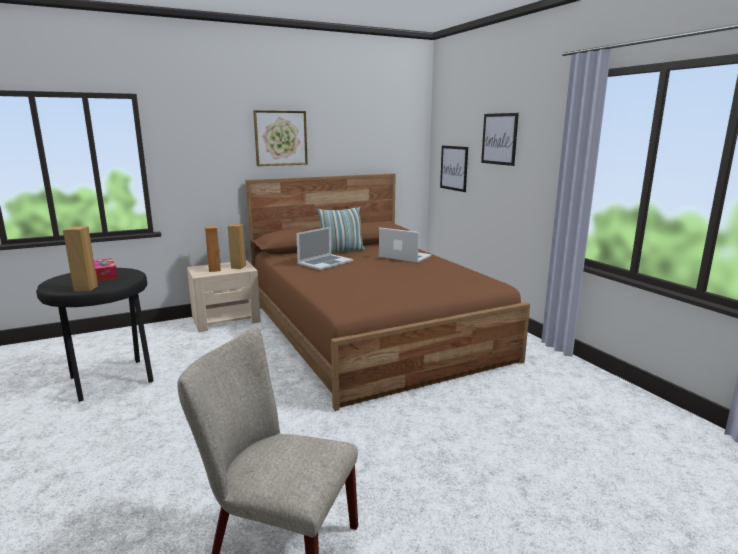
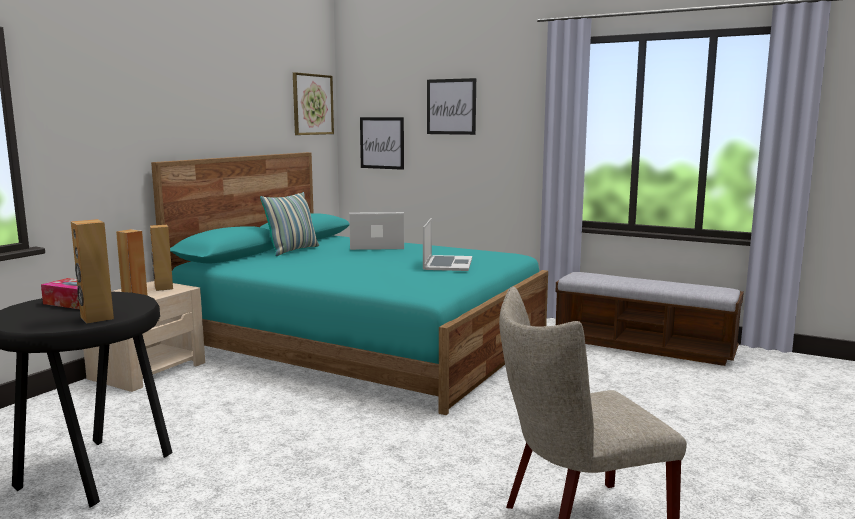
camera: 35 degrees left, 5 degrees down
(280, 138) = (190, 104): picture -> picture (312, 104)
(325, 262) = (304, 261): laptop -> laptop (447, 264)
(371, 331) = (362, 342): brown bed -> turquoise bed
(606, 401) = (643, 346): none -> bench

